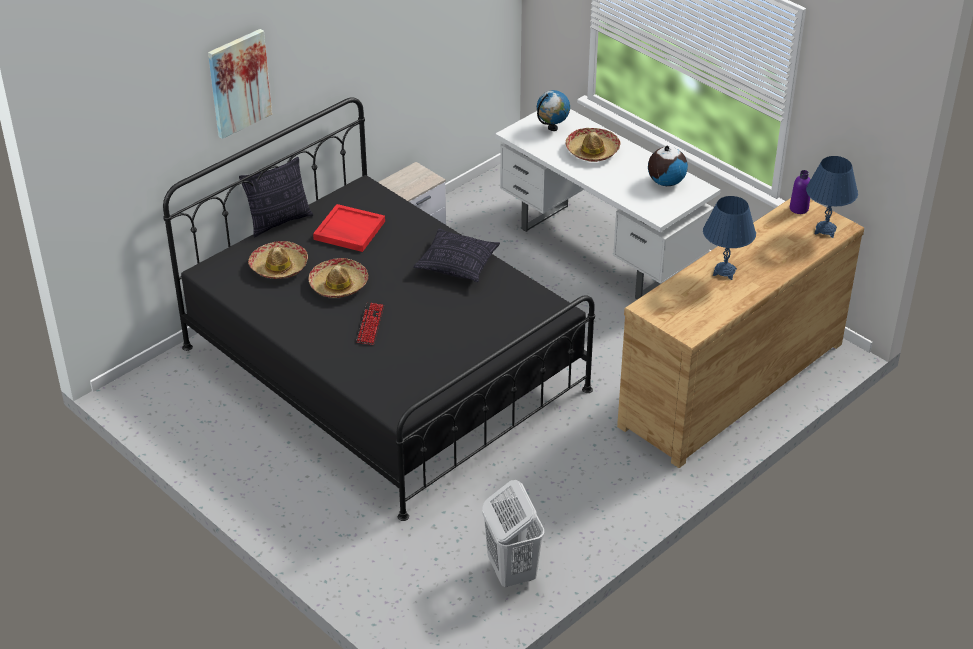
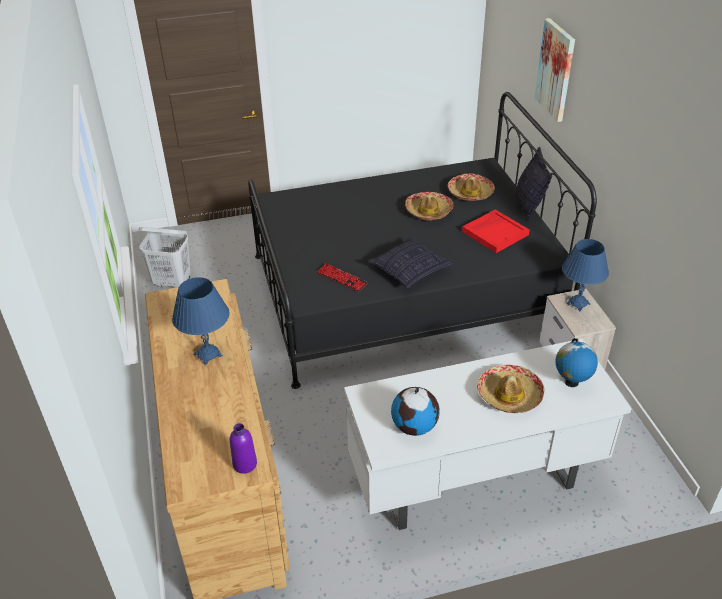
camera: 120 degrees right, 0 degrees up
(370, 324) = (371, 212): keyboard -> keyboard (341, 278)
(825, 230) = (192, 465): blue table lamp -> blue table lamp (578, 303)

